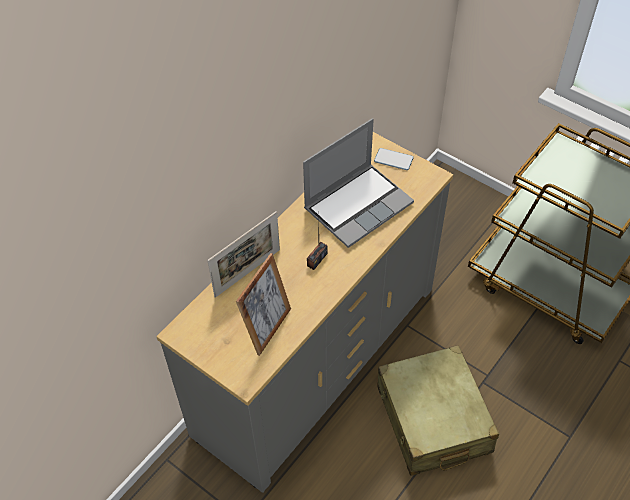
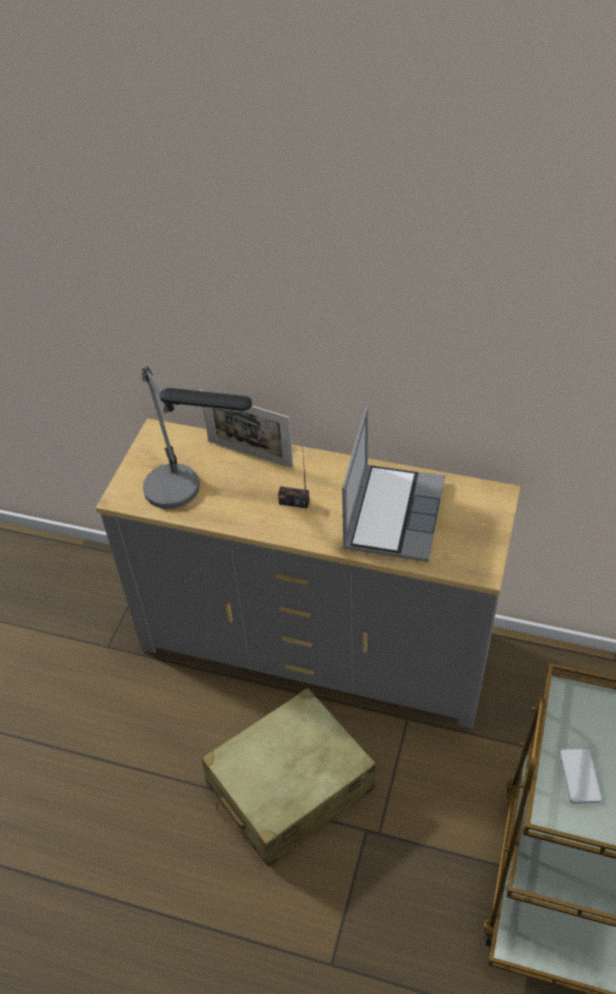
camera: 70 degrees right, 5 degrees down
(267, 328) = (187, 492): picture frame -> table lamp
(358, 205) = (392, 513): laptop -> laptop turned 105 degrees counterclockwise
(393, 160) = (484, 524): phone -> phone (579, 776)

